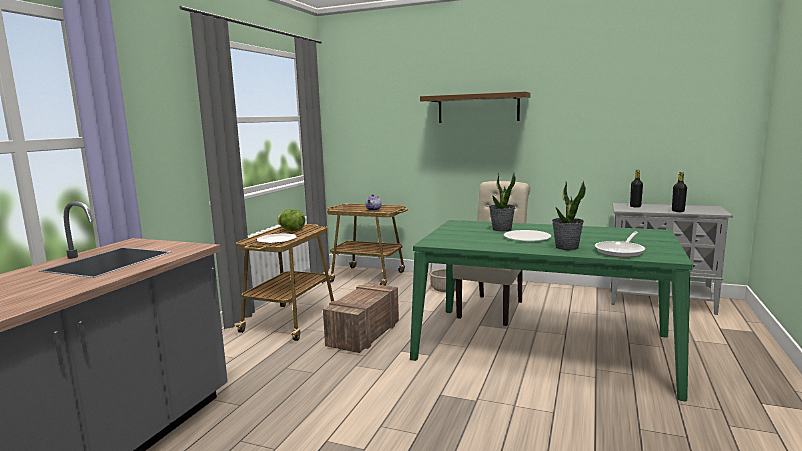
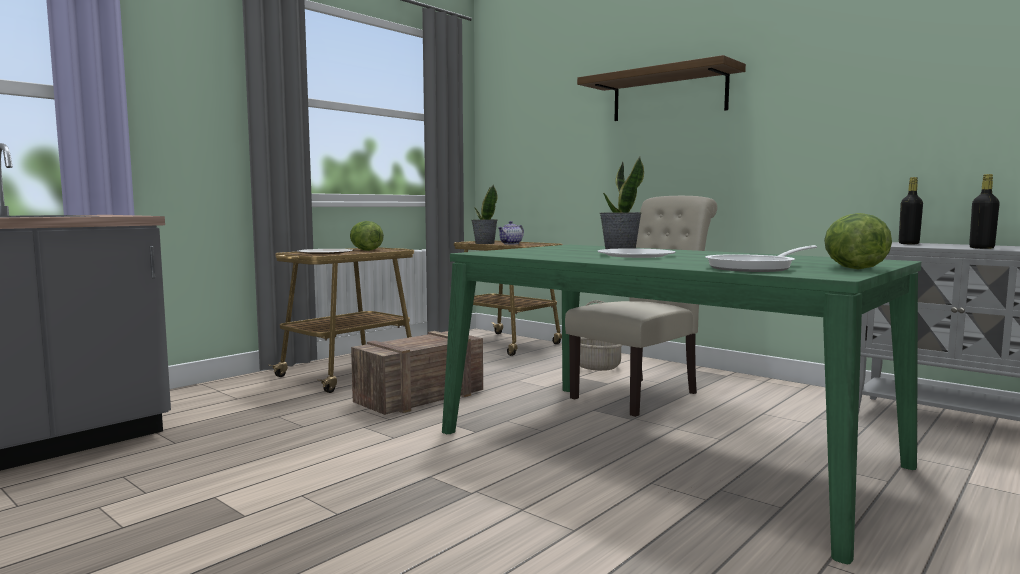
camera: 20 degrees right, 5 degrees down
(566, 247) = (671, 262): potted plant -> potted plant (484, 243)
(663, 246) = (853, 268): none -> lettuce

